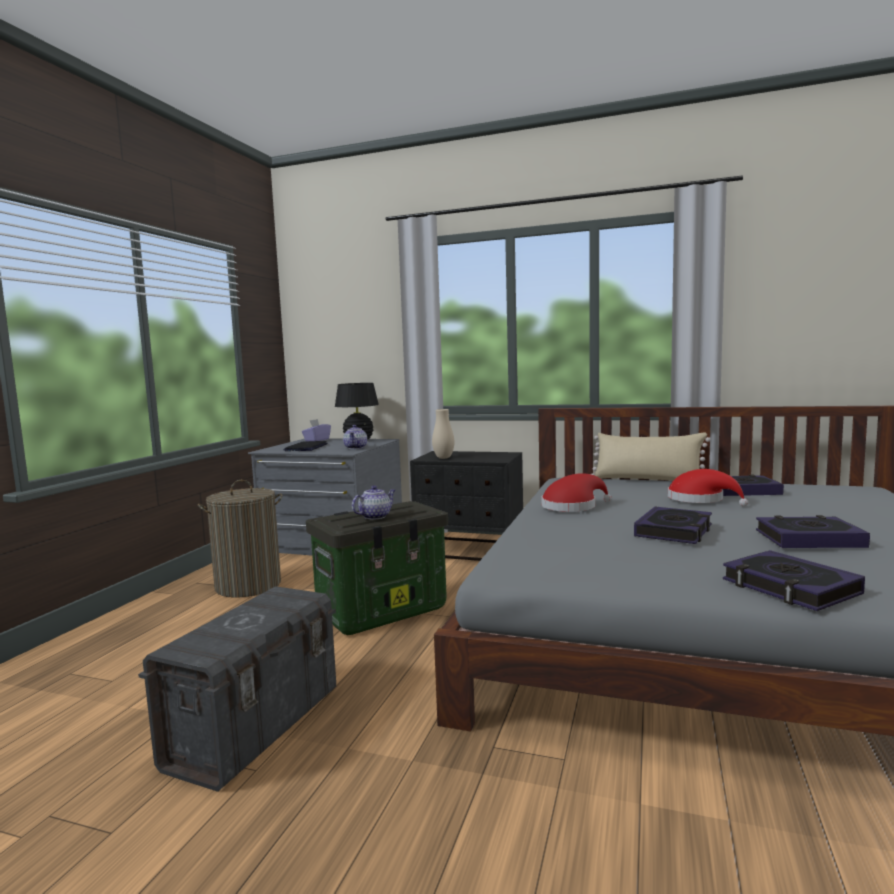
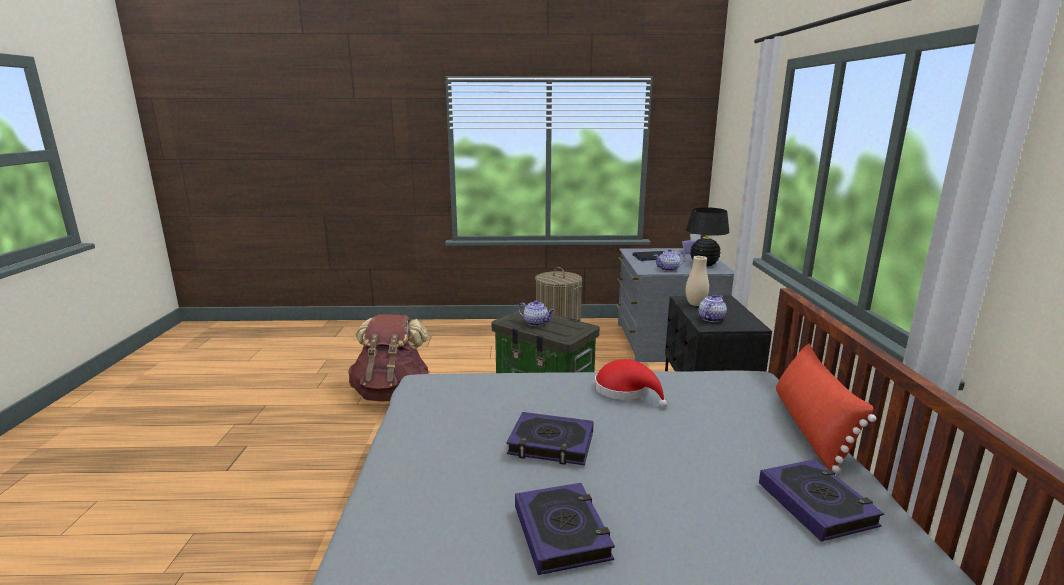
camera: 70 degrees right, 10 degrees up
(256, 727) = (392, 393): grey storage box -> brown backpack
(482, 458) = (711, 318): none -> teapot
(647, 480) = (811, 428): beige pillow -> red pillow
(700, 500) = (722, 466): red hat -> none
(790, 587) = (399, 501): book -> none

